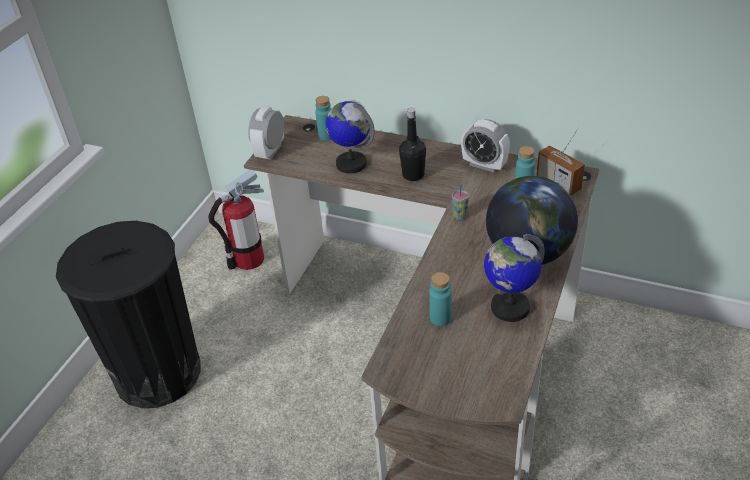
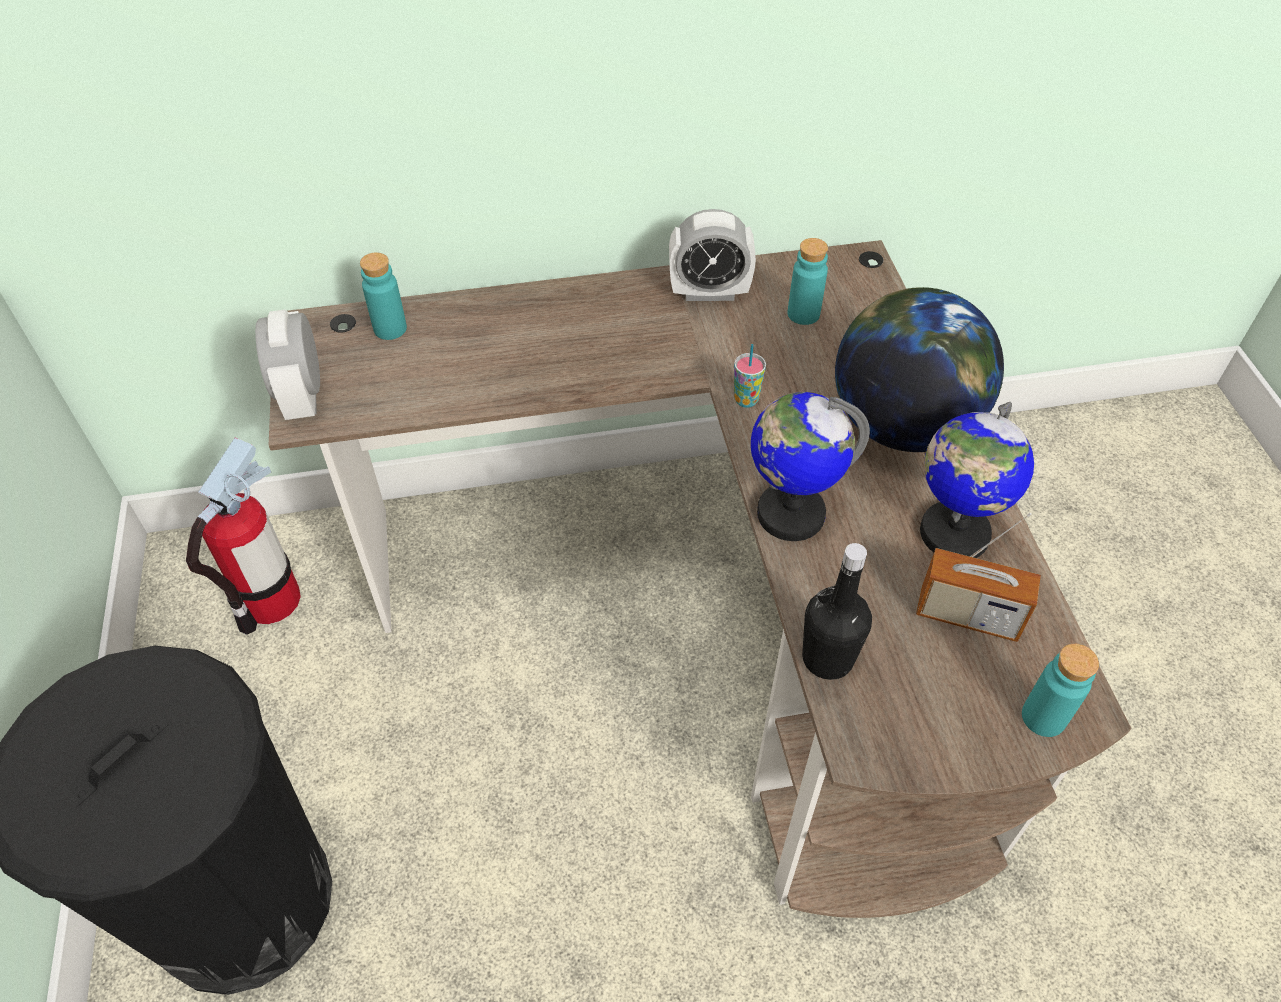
camera: 35 degrees left, 10 degrees up
(351, 163) = (481, 368): globe -> globe (790, 513)
(413, 175) = (608, 351): black bottle -> black bottle (827, 658)
(440, 318) = (868, 603): turquoise bottle -> turquoise bottle (1043, 717)
(558, 183) = (847, 285): radio -> radio (967, 615)

